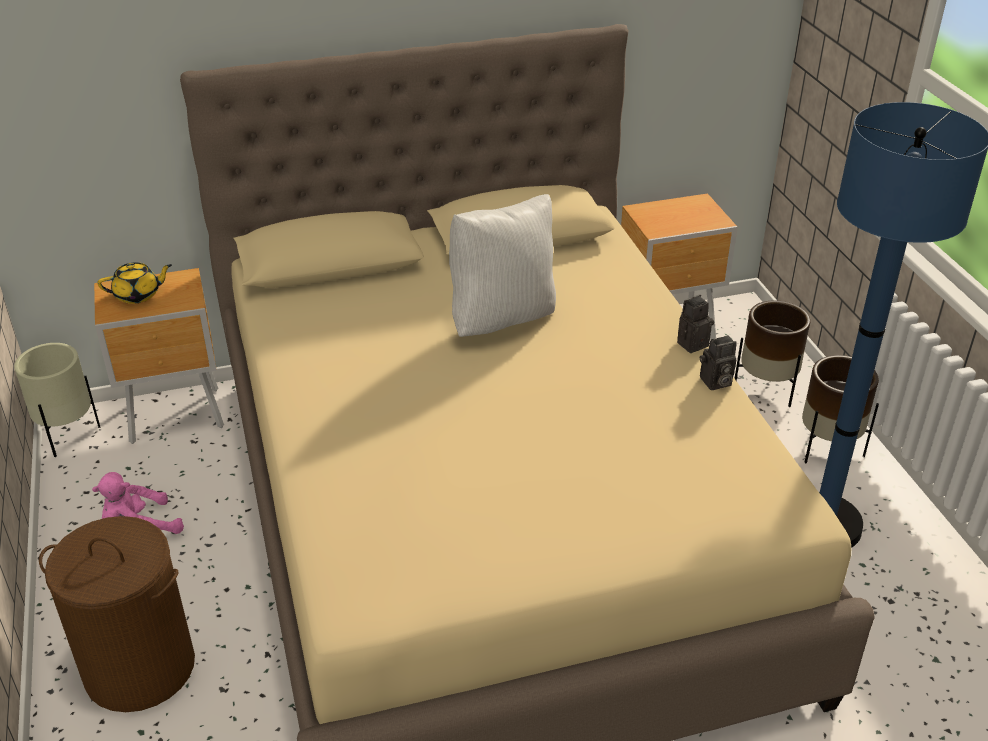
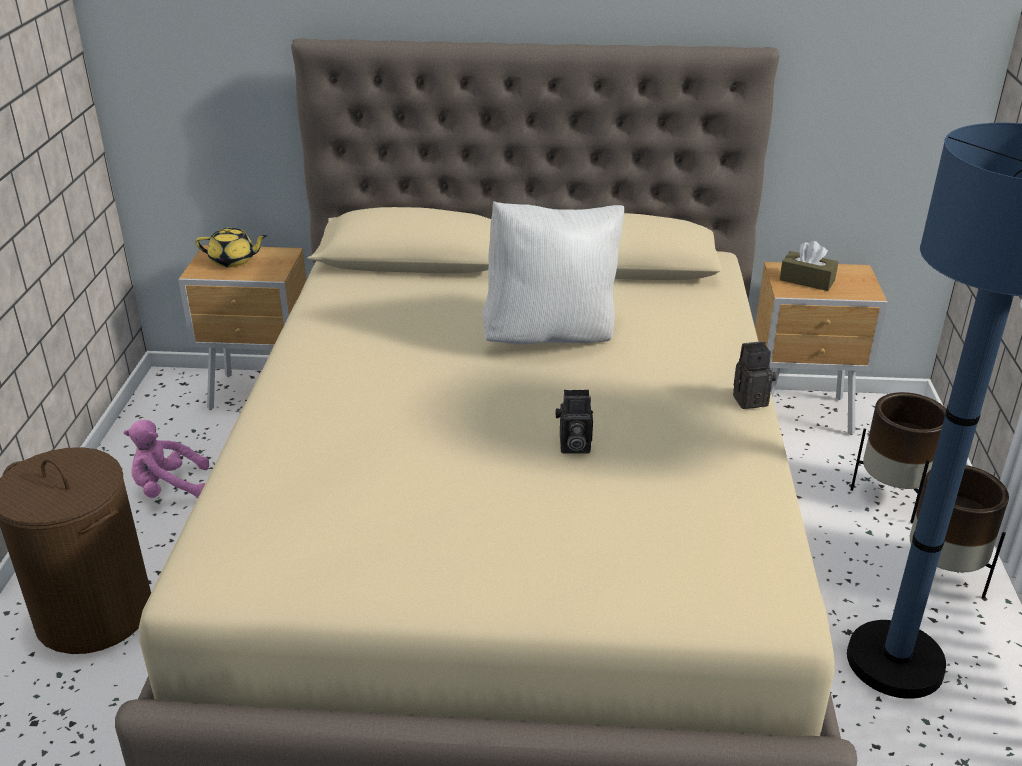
camera: 20 degrees right, 5 degrees down
(68, 436) = (160, 391): beige planter -> none
(666, 217) = (807, 280): none -> brown tissue box
(715, 383) = (753, 444): camera -> camera (573, 446)

